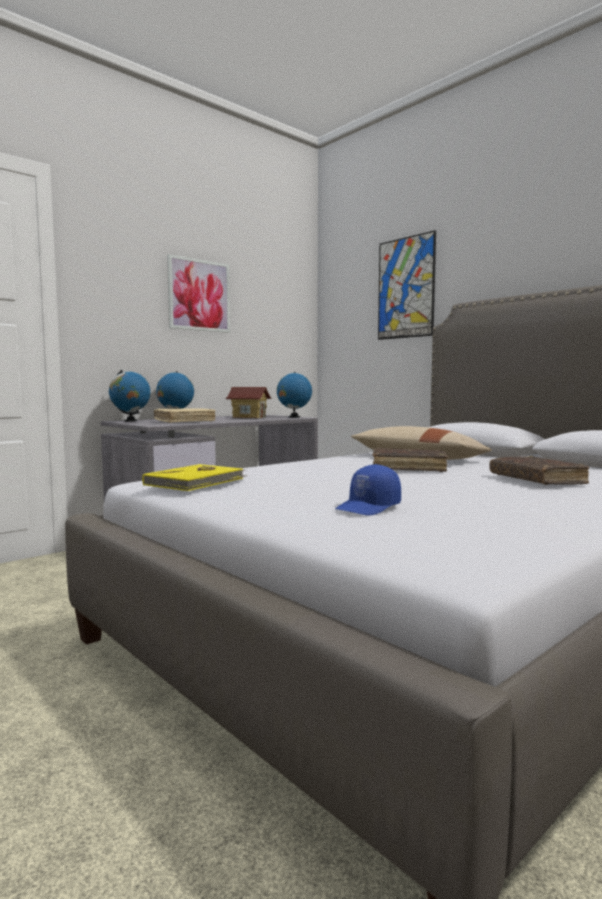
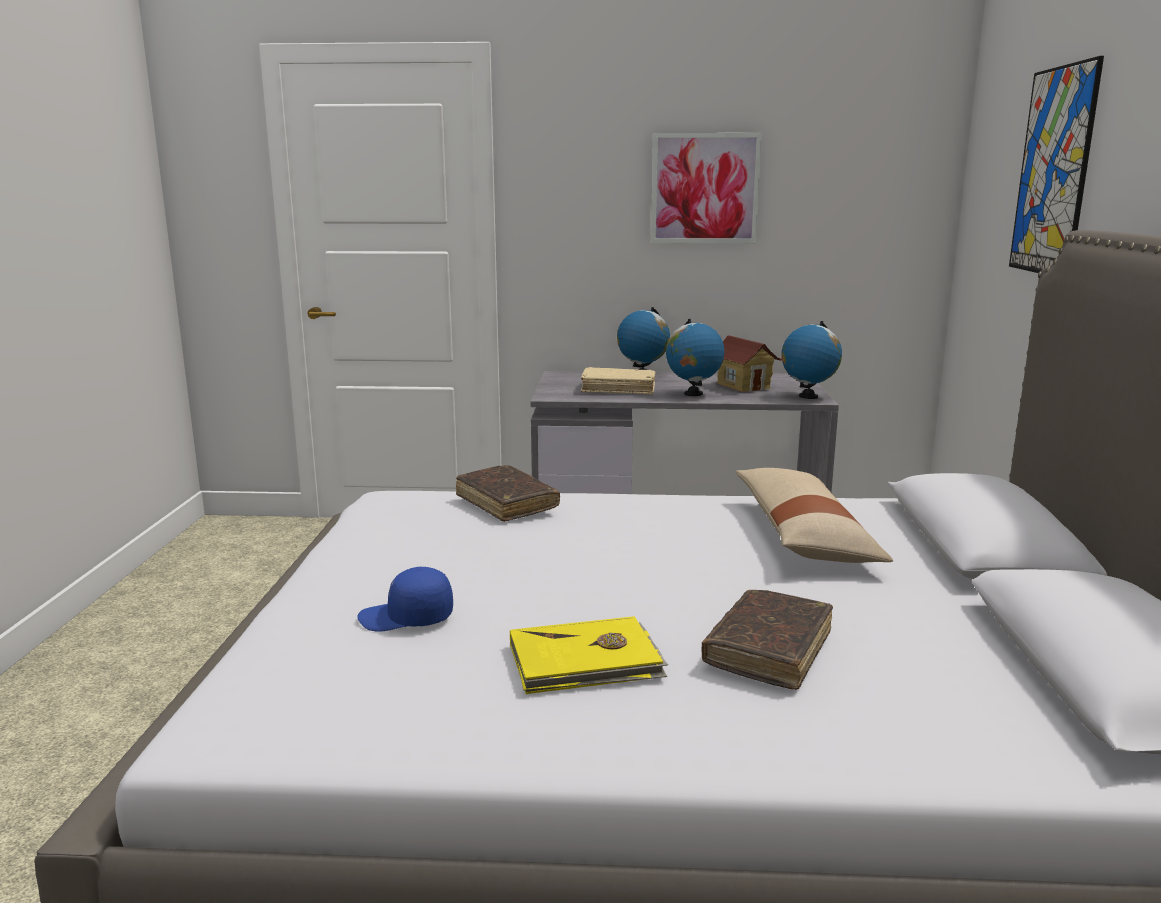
camera: 45 degrees right, 10 degrees up
(130, 421) = (569, 377): globe -> globe (693, 394)
(196, 482) = (394, 515): yellow book -> yellow book (586, 662)
(408, 468) = (691, 558): brown book -> brown book (506, 503)

